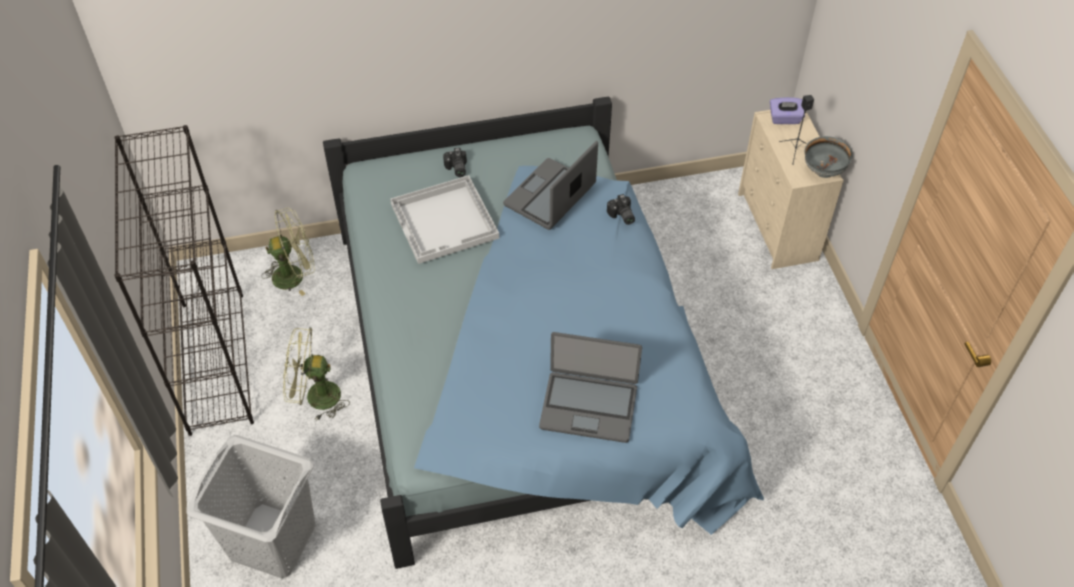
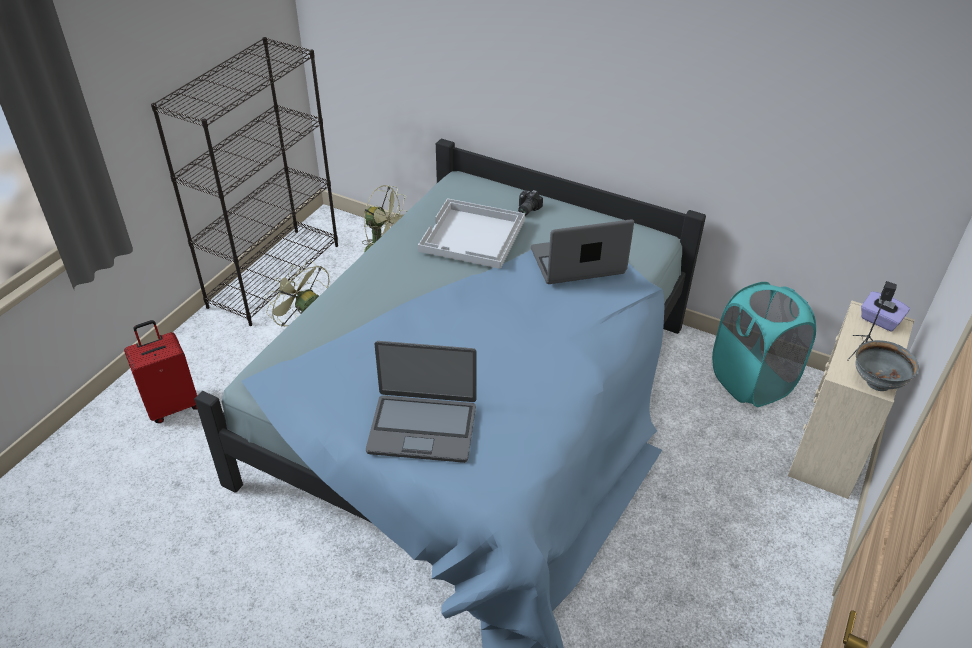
camera: 40 degrees right, 10 degrees down
(272, 539) = (173, 406): grey laundry basket -> red suitcase
(589, 406) = (422, 428): laptop -> laptop turned 45 degrees counterclockwise
(621, 216) = (623, 309): camera -> none
(688, 209) = (751, 382): none -> turquoise laundry basket

